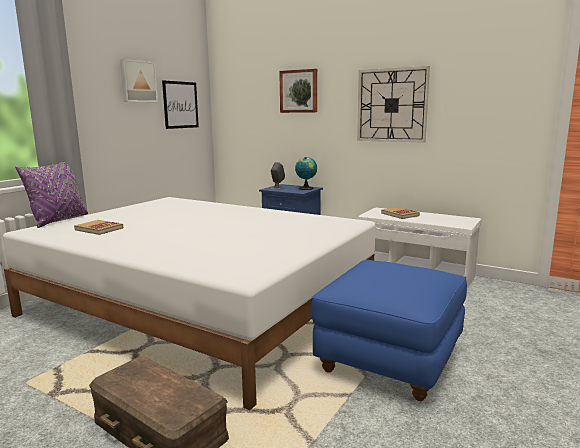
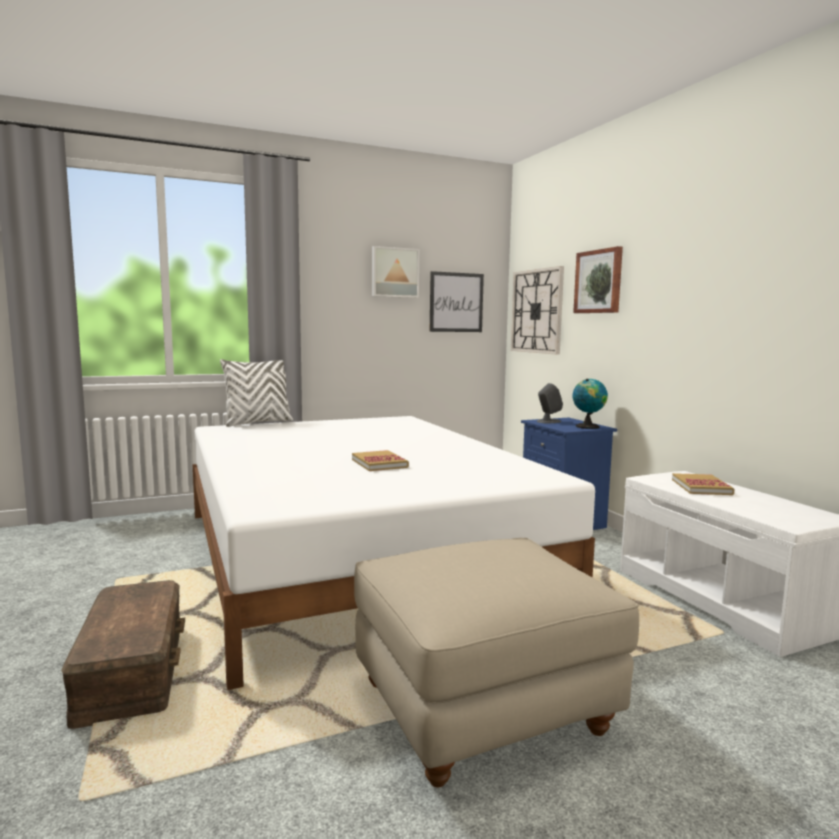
camera: 35 degrees right, 5 degrees down
(58, 220) = (258, 423): purple pillow -> white pillow
(99, 229) = (267, 436): book -> book (379, 463)
(389, 359) = (482, 707): blue ottoman -> beige ottoman
(392, 105) = (720, 300): wall clock -> wall clock (536, 311)

